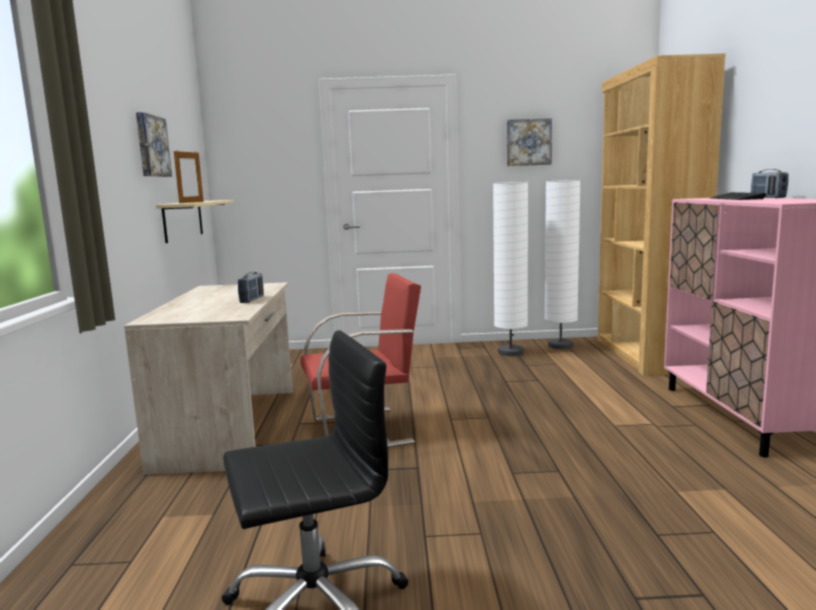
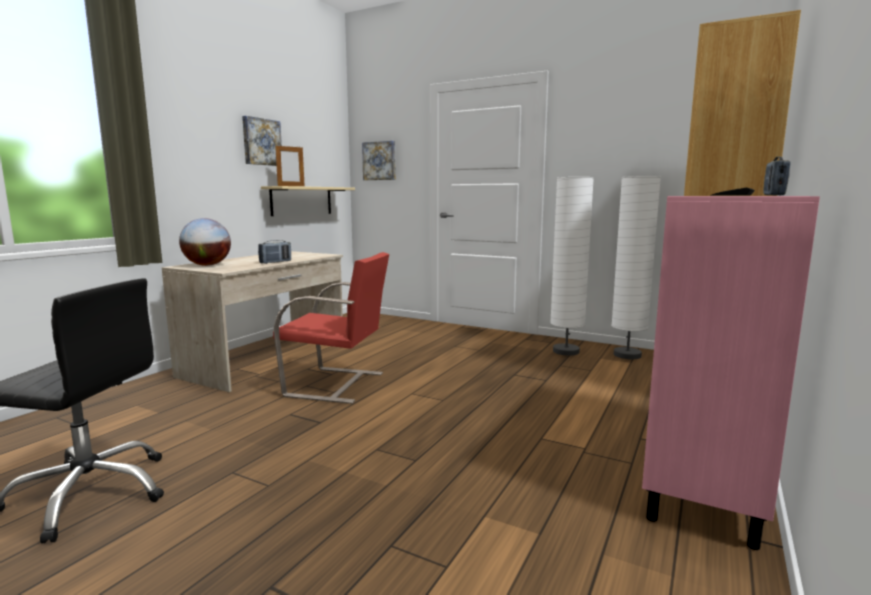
camera: 30 degrees right, 0 degrees up
(181, 314) = (207, 265): none -> globe
(528, 142) = (619, 137): picture -> picture (380, 161)

